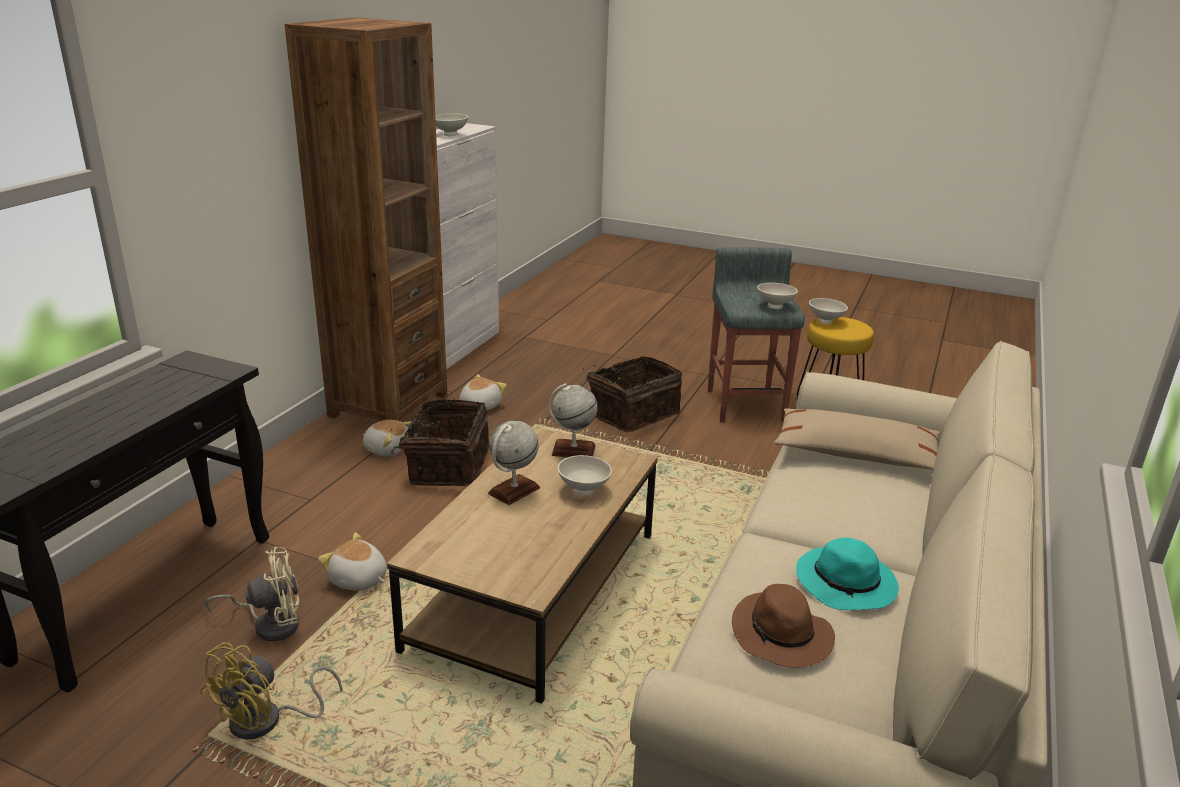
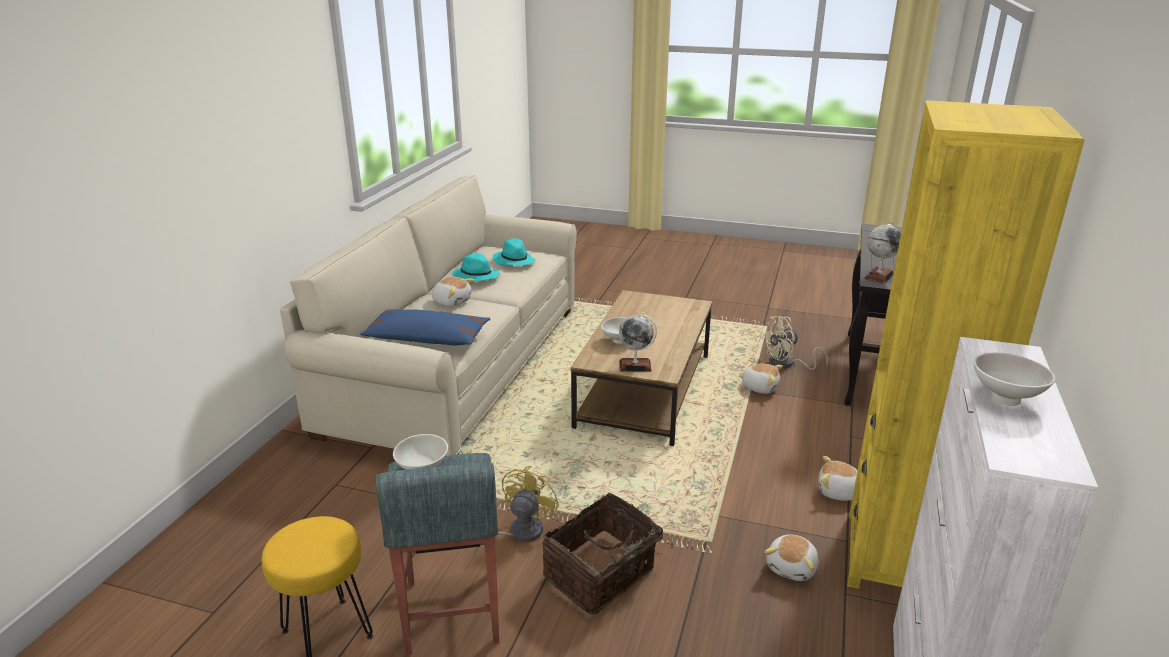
camera: 175 degrees right, 0 degrees up
(267, 721) = (746, 332): yellow fan -> yellow fan (518, 533)
(388, 405) = (899, 557): brown bookcase -> yellow bookcase
(447, 466) = (768, 478): basket -> none
(514, 491) = (664, 337): globe -> globe (879, 276)
(782, 636) = (513, 261): brown hat -> turquoise hat
(825, 321) = (327, 552): white bowl -> none
(855, 454) = (427, 338): beige pillow -> blue pillow
(858, 522) = (452, 301): none -> plush toy

